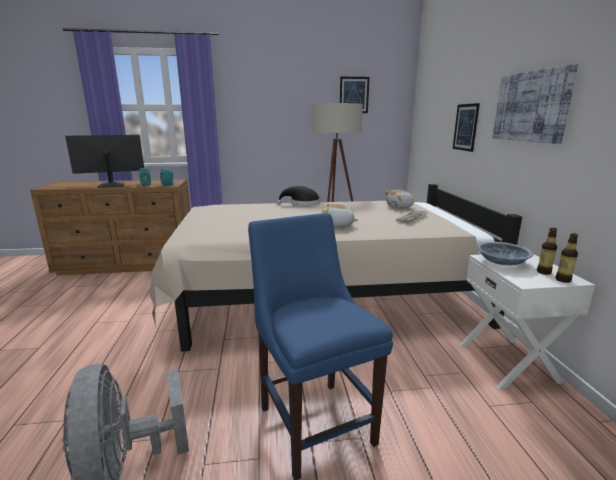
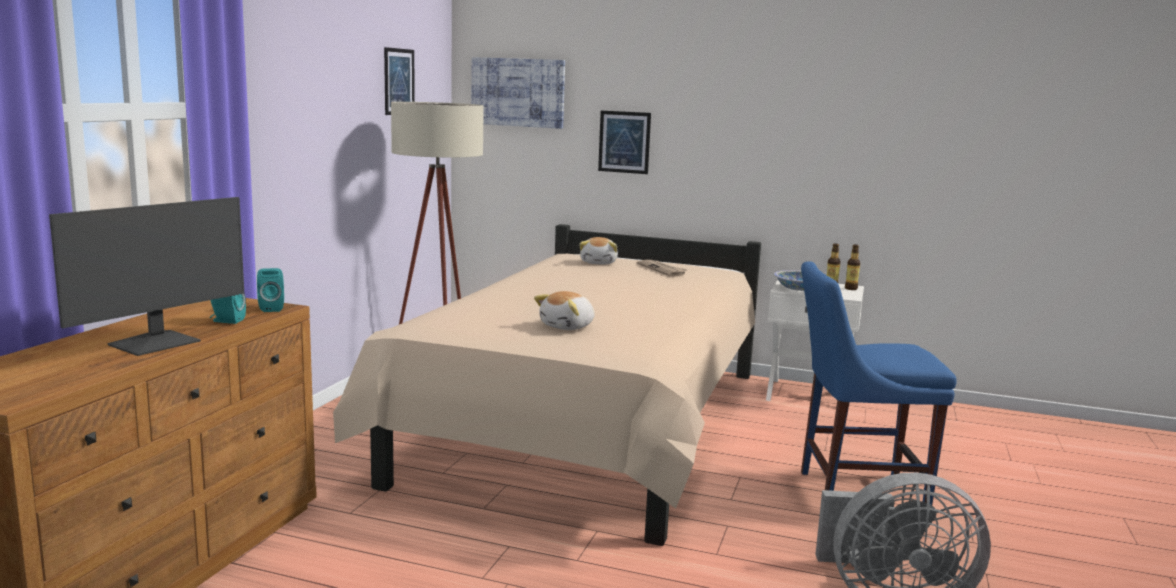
camera: 65 degrees left, 5 degrees down
(111, 185) = (156, 343): monitor -> monitor turned 150 degrees counterclockwise
(302, 204) = (506, 287): black hat -> none
(338, 225) = (658, 295): plush toy -> plush toy (568, 326)
(531, 106) = (747, 125): picture -> picture (518, 92)

